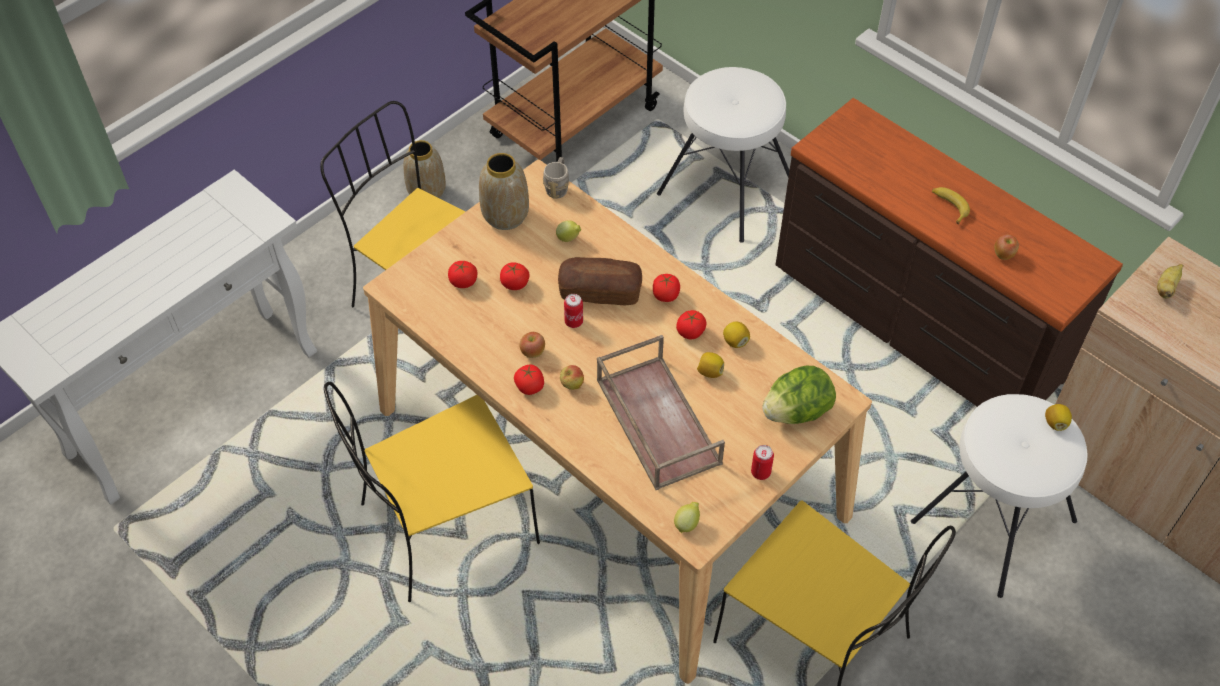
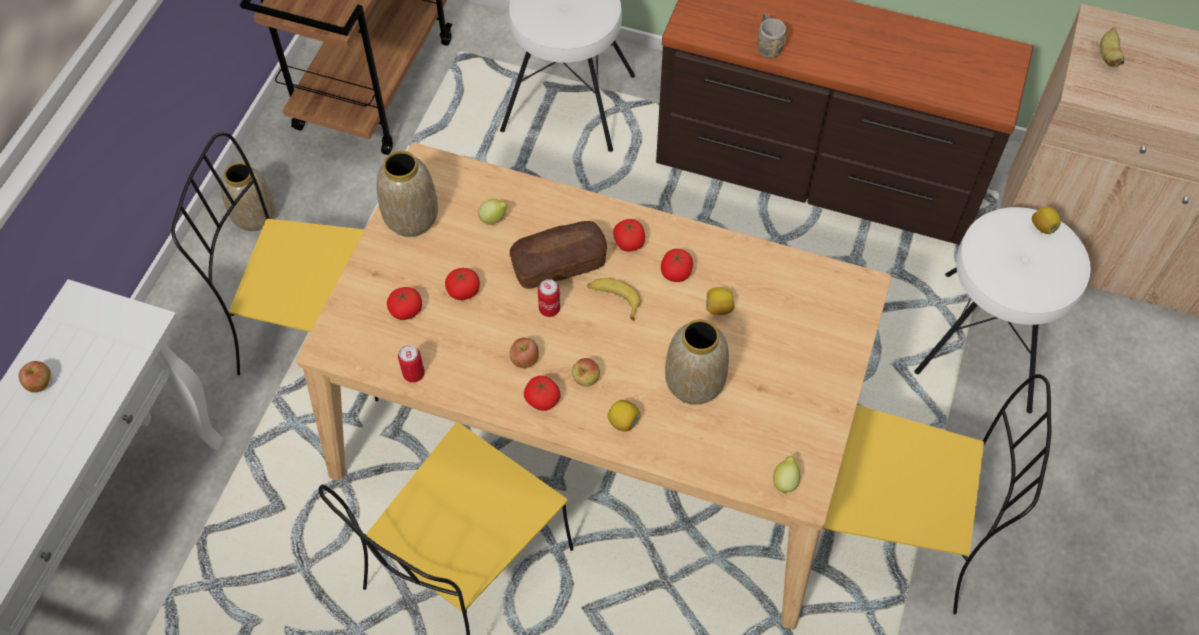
camera: 25 degrees left, 5 degrees up
(558, 187) = (450, 166): grey mug -> grey mug (767, 46)
(656, 421) = (693, 383): brown tray -> vase
(735, 341) = (726, 265): lemon -> lemon (623, 422)
(760, 472) = (826, 395): can -> can (413, 374)
(797, 411) = (826, 315): lettuce -> none
(949, 206) = (847, 45): banana -> banana (614, 299)
(1003, 255) = (924, 76): apple -> apple (41, 384)

